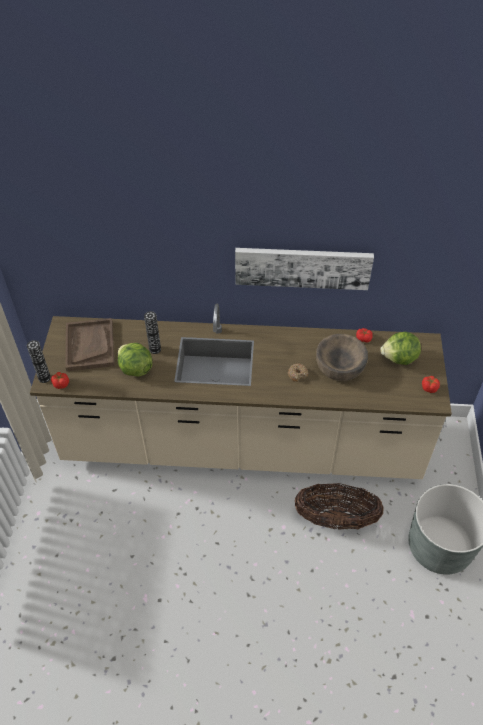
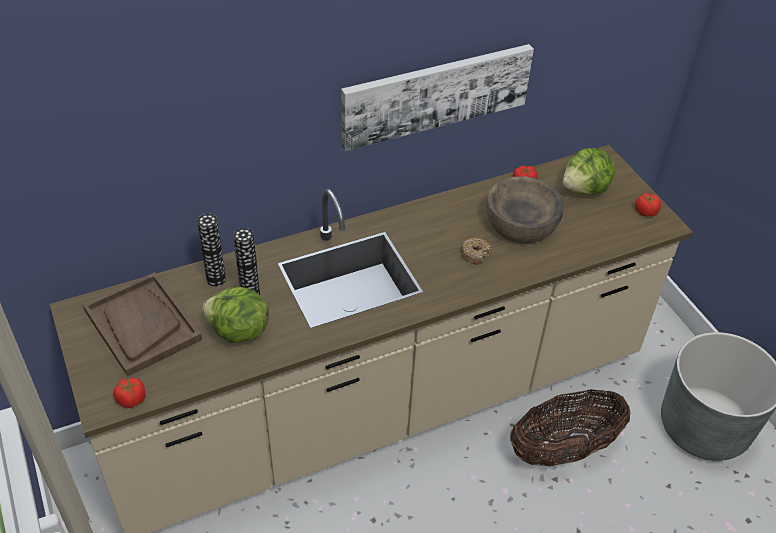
camera: 30 degrees left, 5 degrees down
(44, 378) = (96, 401): vase -> vase (216, 279)

